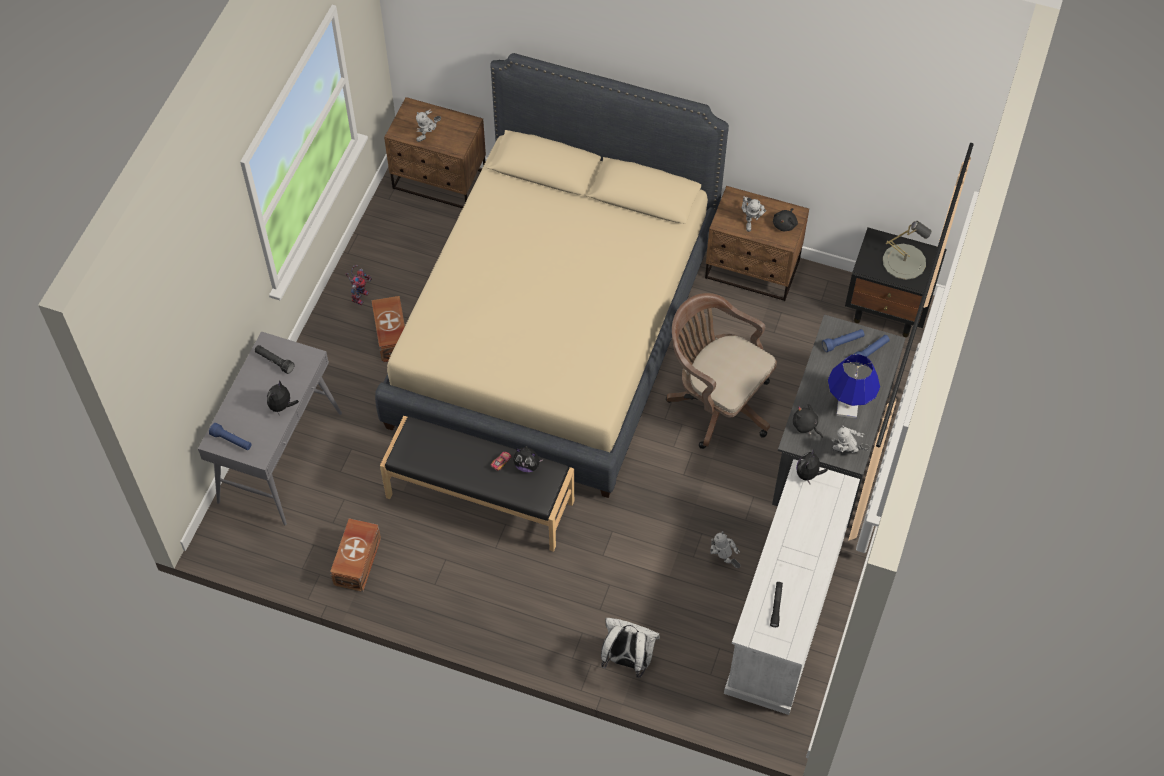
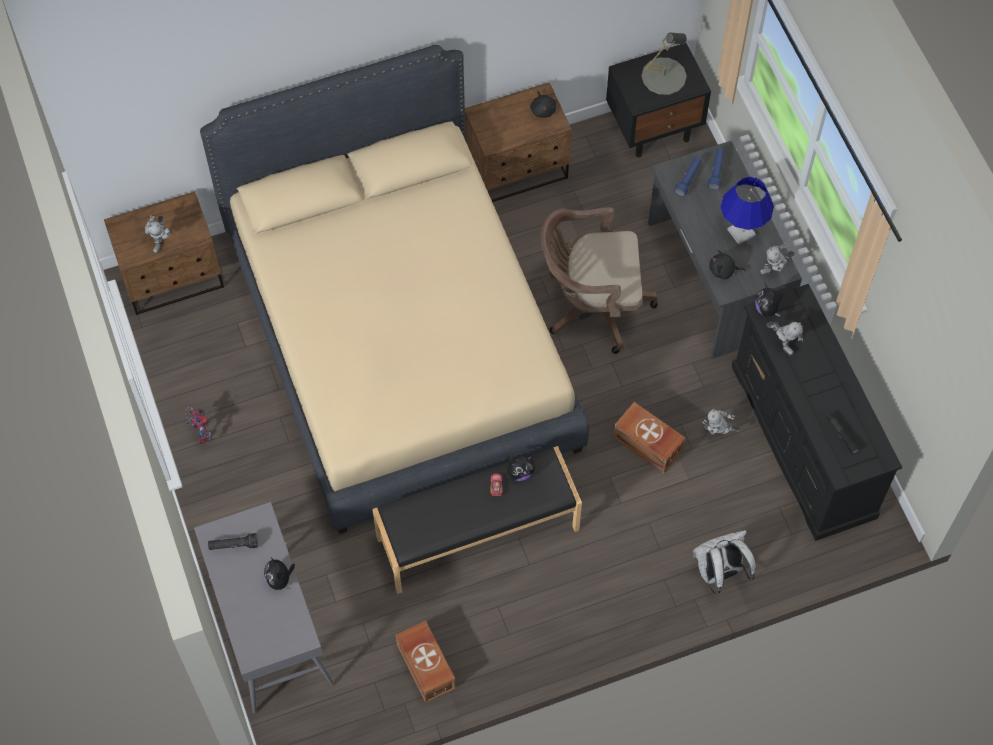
camera: 40 degrees left, 5 degrees up
(232, 441) = (265, 644): blue flashlight -> none
(391, 337) = (266, 450): brown storage box -> brown storage box (648, 445)
(750, 221) = (512, 126): toy robot -> toy robot (783, 343)
(785, 615) = (803, 442): white dresser -> black dresser

